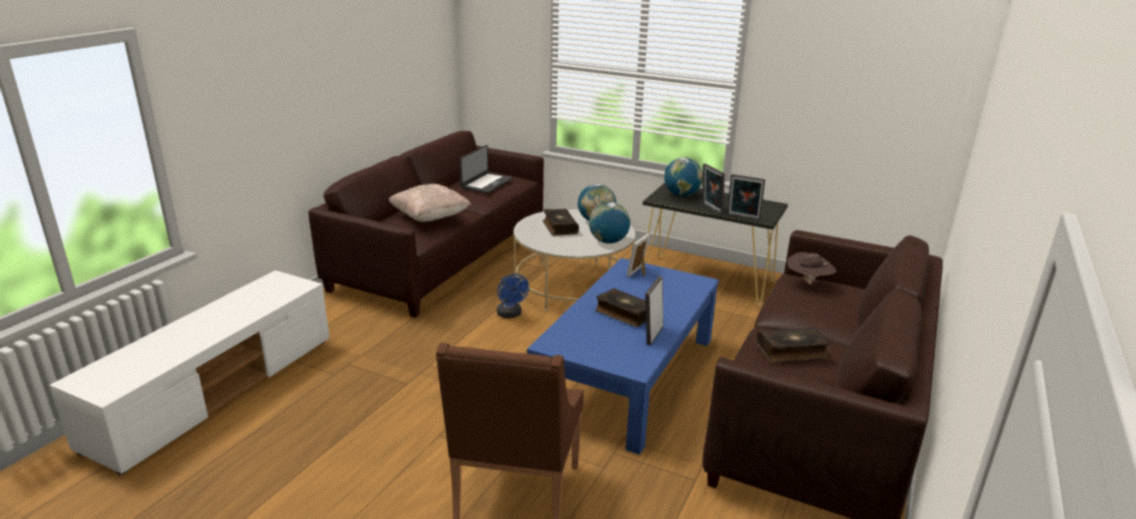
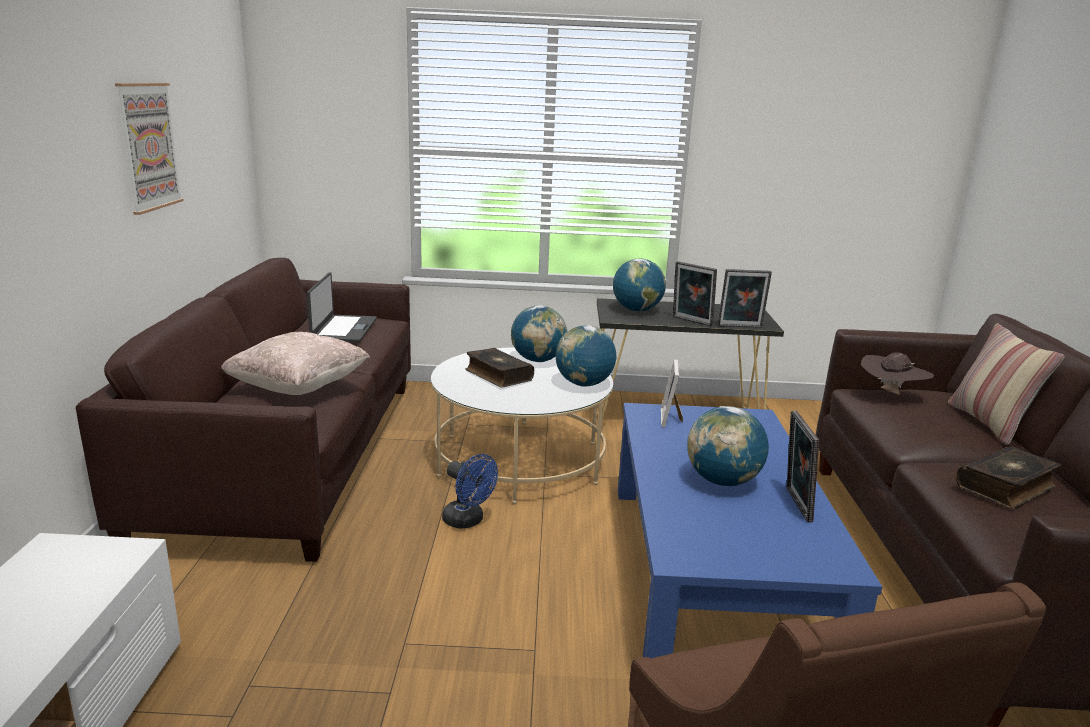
camera: 25 degrees left, 5 degrees down
(371, 67) = (148, 146): none -> picture
(624, 314) = (722, 481): book -> globe
(854, 315) = (989, 423): none -> pillow

